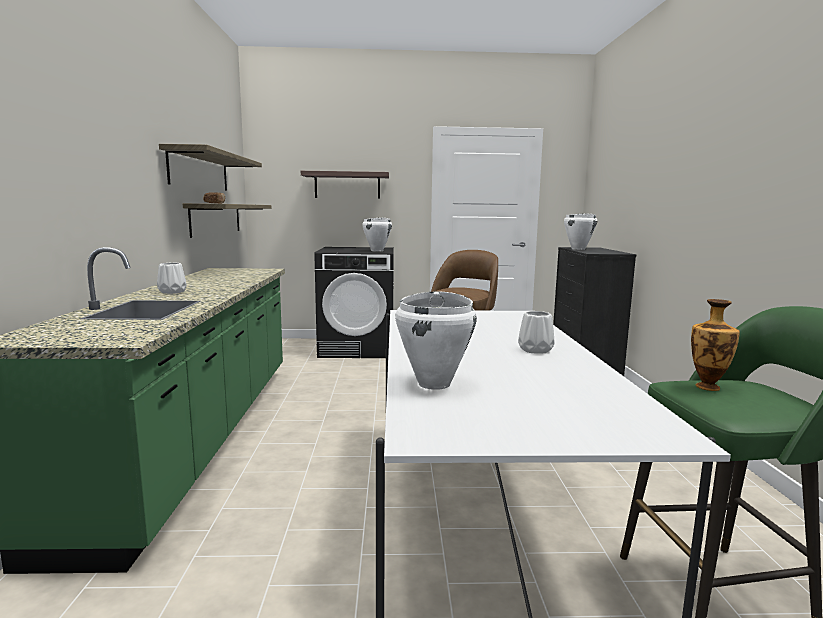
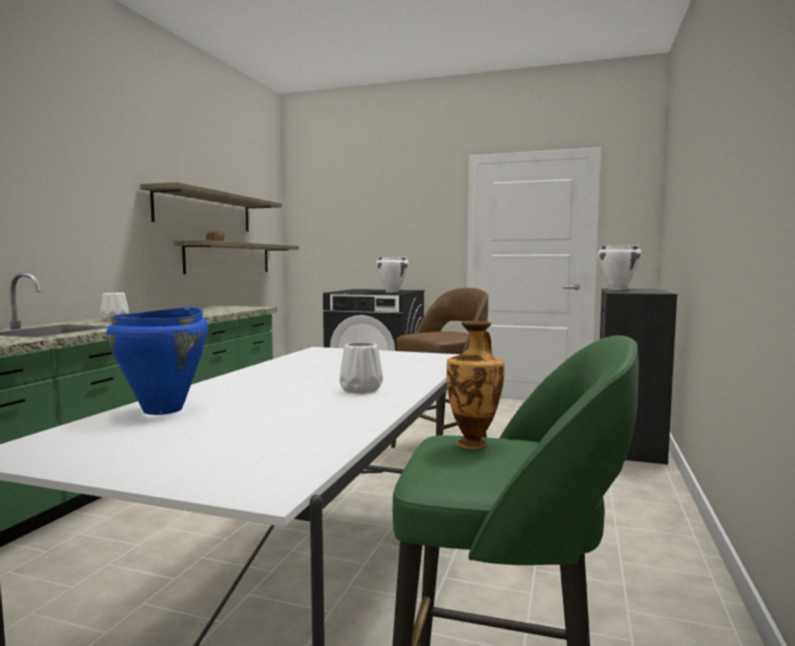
camera: 20 degrees right, 5 degrees down
(347, 185) = (378, 224): shelf -> none
(435, 384) = (164, 410): white cooking pot -> blue cooking pot

